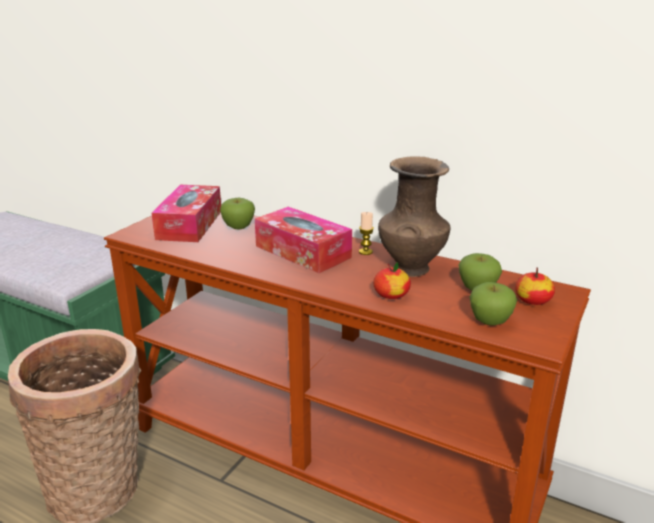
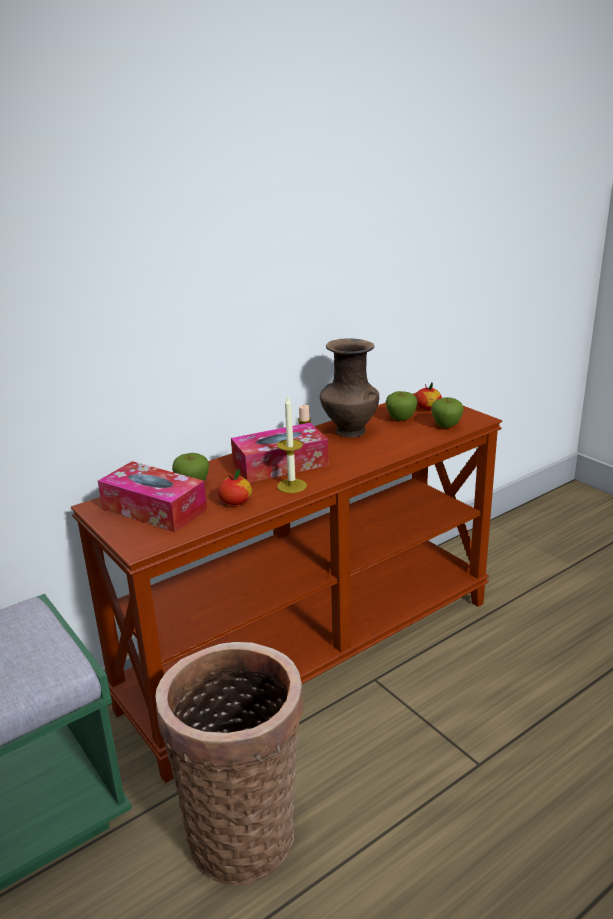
camera: 65 degrees left, 0 degrees up
(261, 265) = (292, 486): none -> candle
(391, 295) = (387, 446): apple -> apple (235, 501)

